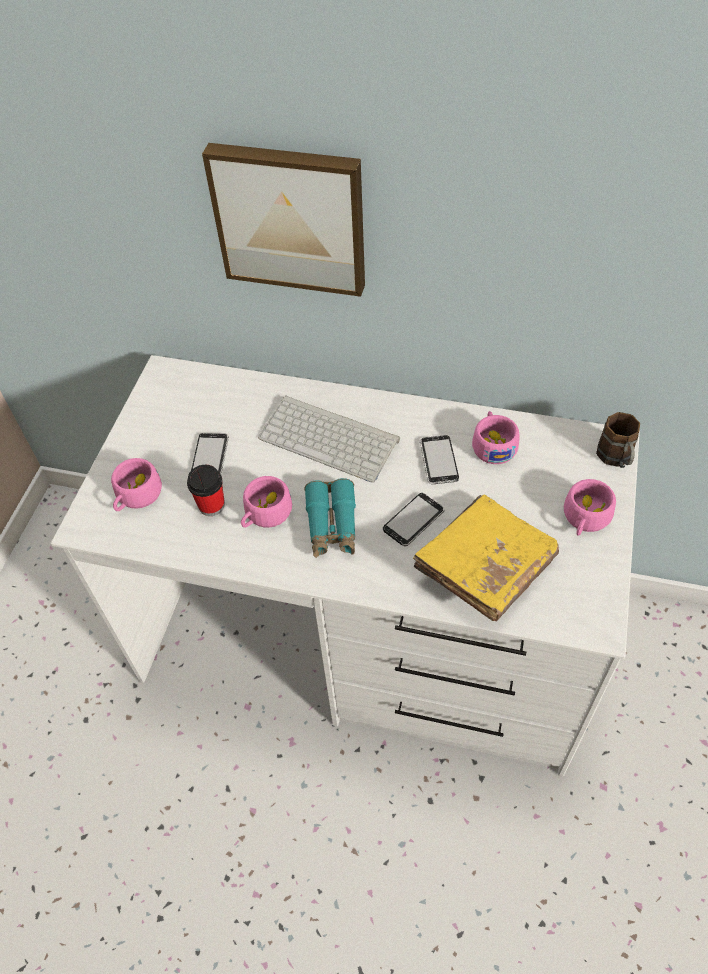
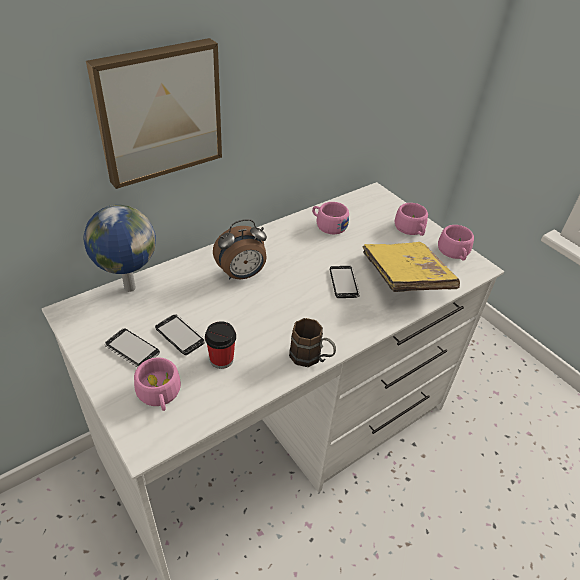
camera: 55 degrees left, 10 degrees down
(228, 381) = (129, 287): none -> globe
(265, 514) = (262, 339): pink cup -> pink cup (454, 253)
(331, 438) = (242, 275): keyboard -> alarm clock
(332, 525) = (308, 315): turquoise binoculars -> none
(438, 461) = (314, 248): phone -> phone (132, 349)
(616, 459) = (387, 198): brown mug -> brown mug (311, 358)

